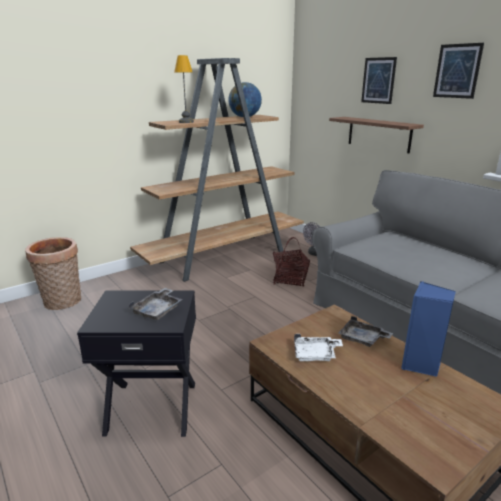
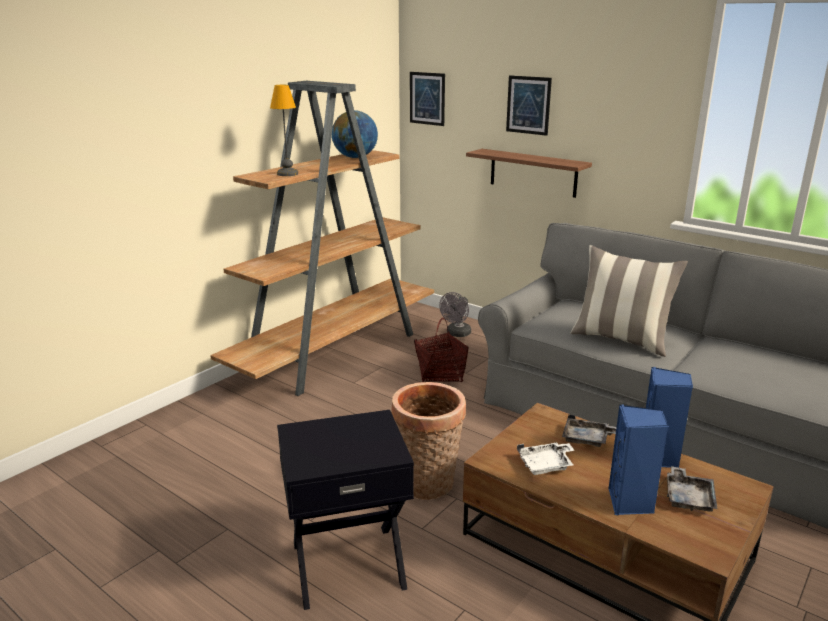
camera: 15 degrees left, 0 degrees up
(62, 303) = (135, 451): basket -> basket (428, 485)
(158, 310) = (365, 440): grey tray -> grey tray (688, 497)
(376, 401) = (630, 503): none -> blue speaker
(421, 263) = (621, 340): none -> pillow
(457, 71) = (629, 101): picture -> picture (427, 98)

